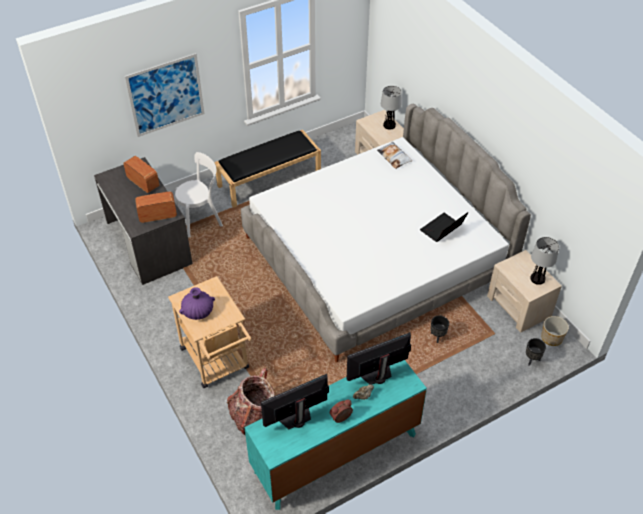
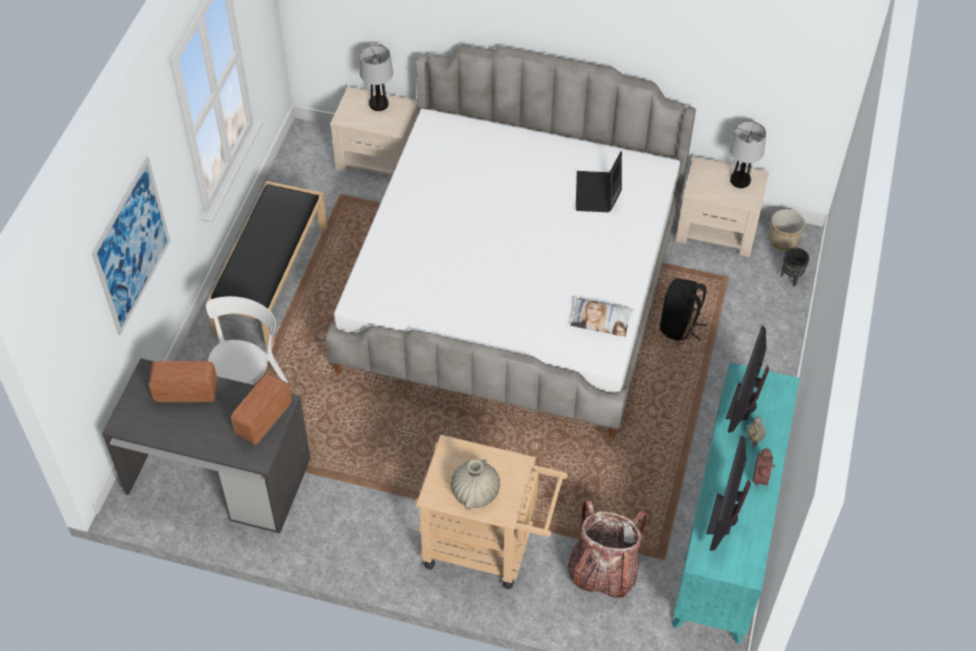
camera: 45 degrees left, 5 degrees up
(198, 312) = (475, 492): purple vase -> beige vase
(394, 157) = (443, 141): pillow -> pillow (601, 320)
(437, 337) = (679, 326): black planter -> black backpack

